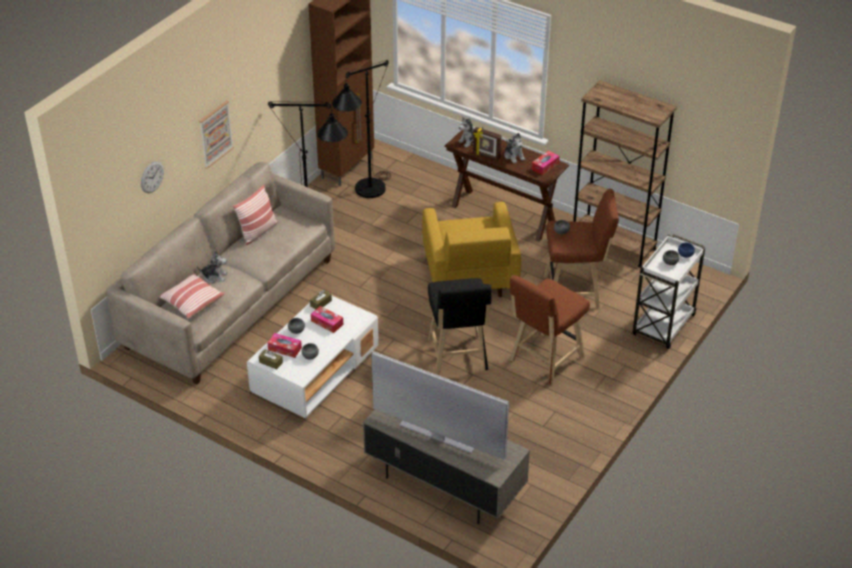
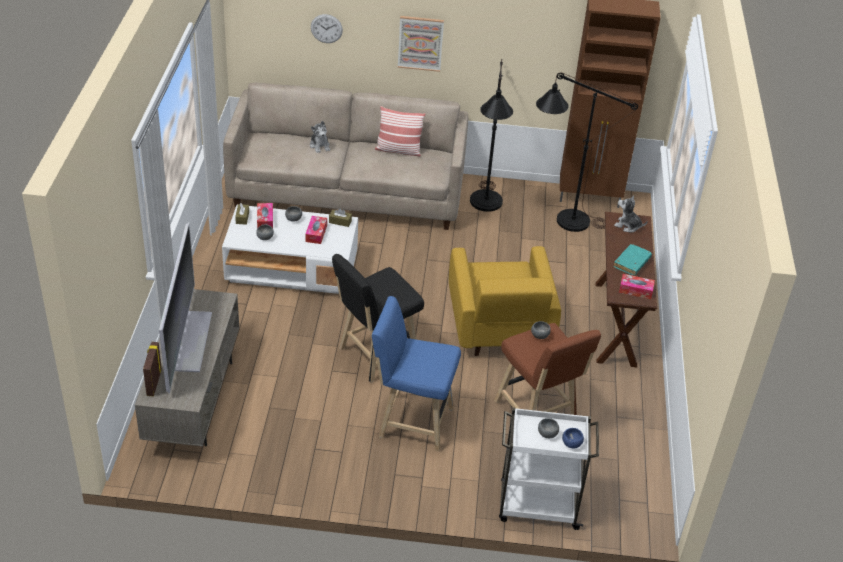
camera: 60 degrees right, 0 degrees up
(191, 302) = (279, 145): pillow -> none
(469, 277) = (498, 328): yellow armchair -> yellow armchair turned 60 degrees counterclockwise
(486, 156) = (613, 244): picture frame -> picture frame (153, 382)
(514, 156) = (632, 263): plush toy -> turquoise book
(544, 361) = (411, 421): brown stool -> blue stool
(613, 244) = (642, 424): brown bookcase -> none

